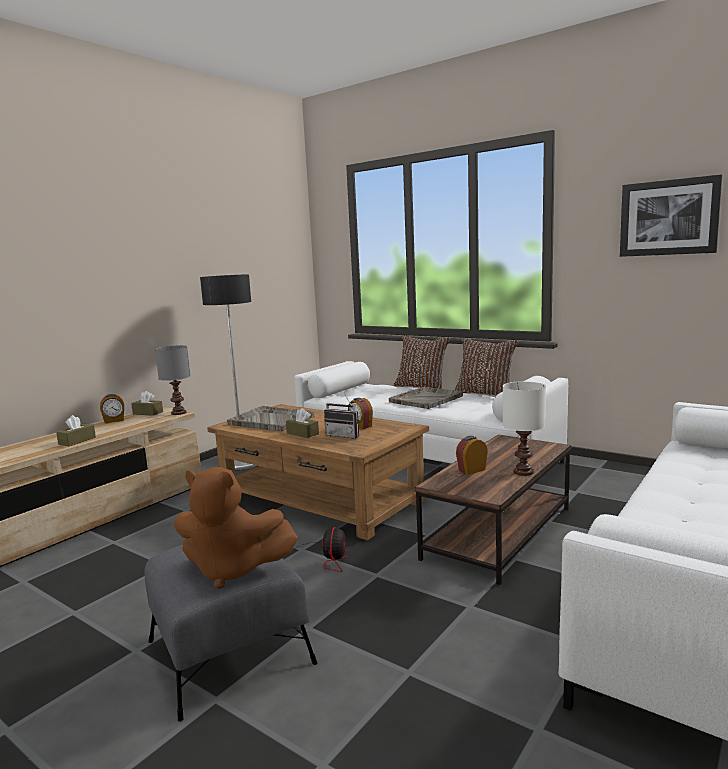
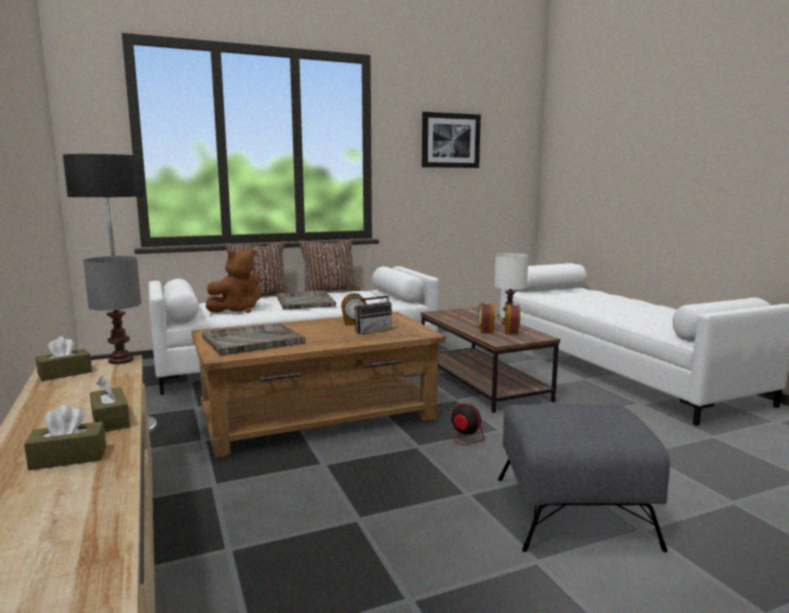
camera: 60 degrees left, 0 degrees up
(114, 420) = (47, 393): alarm clock -> alarm clock (511, 332)
(233, 570) = (608, 416): brown plush toy -> brown plush toy (237, 310)
(302, 433) = (332, 339): brown tissue box -> brown tissue box (68, 458)

